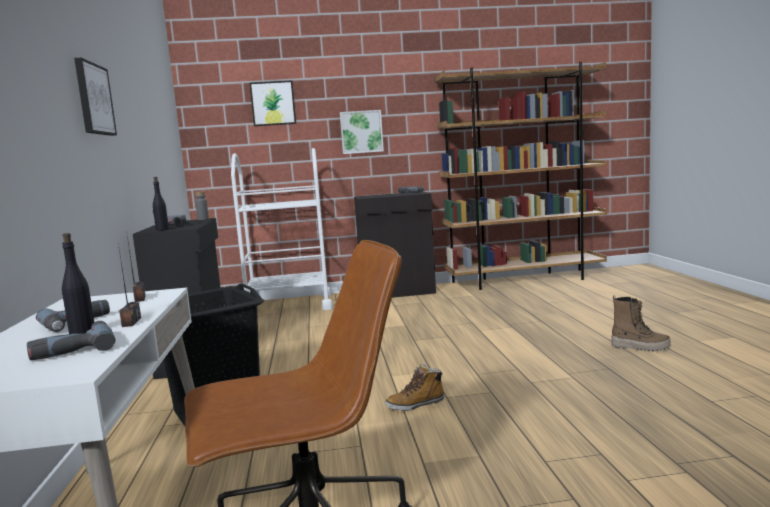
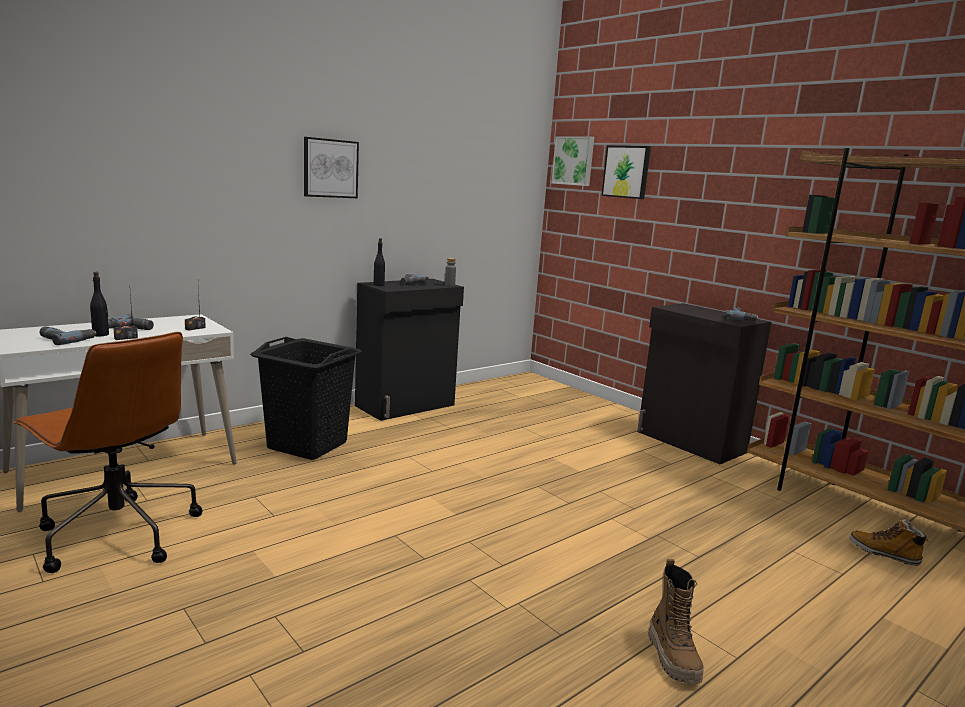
camera: 55 degrees right, 5 degrees up
(289, 305) = (573, 403): white cart -> none
(361, 132) = (712, 222): picture -> picture (574, 161)
(416, 405) = (367, 523): boot -> boot (884, 554)

